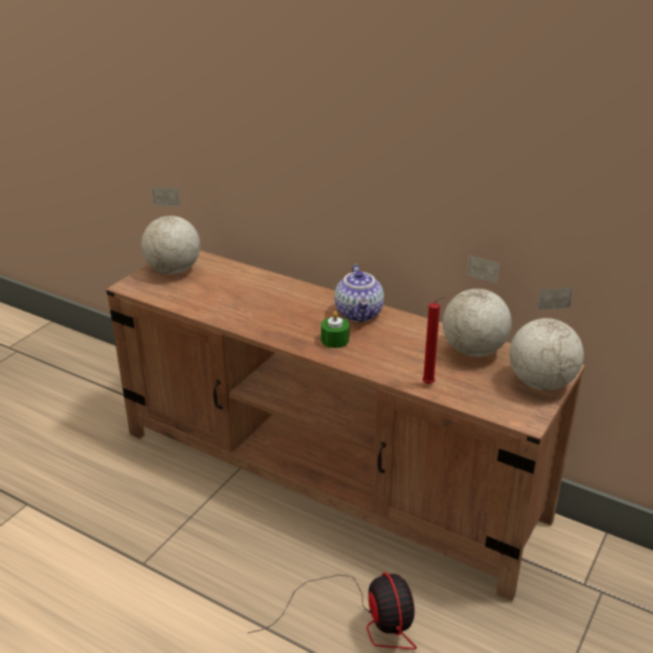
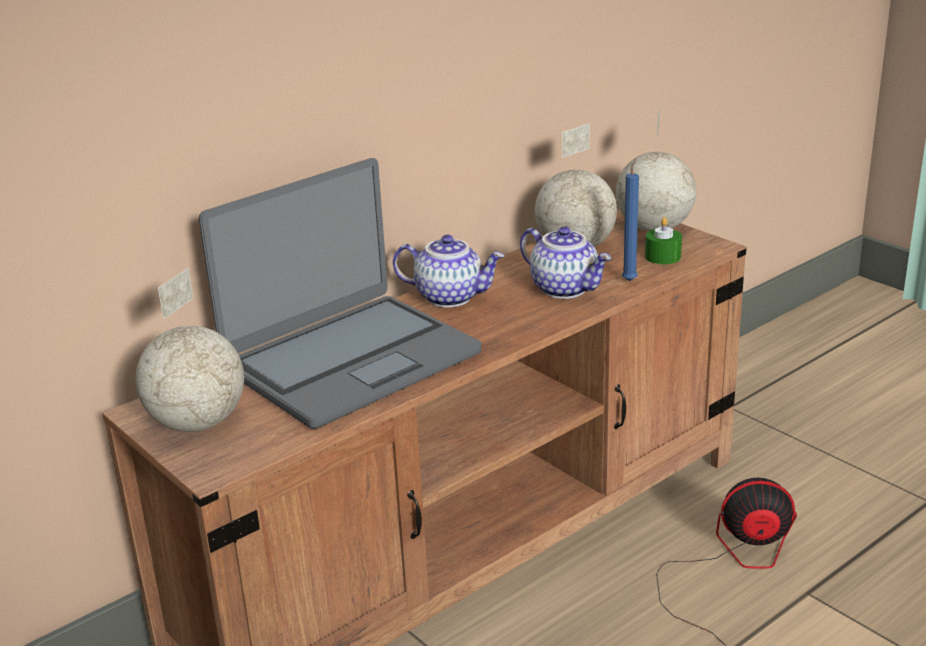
camera: 70 degrees left, 5 degrees down
(256, 298) = (351, 361): none -> laptop
(335, 340) = (503, 320): green candle -> green candle (662, 257)
(398, 357) = (566, 288): none -> teapot
(430, 384) = (630, 280): red candle -> blue candle

